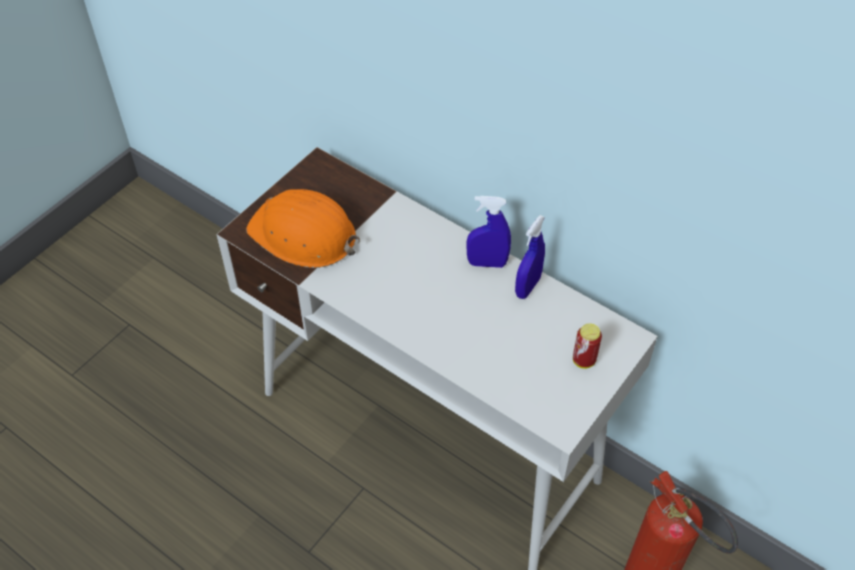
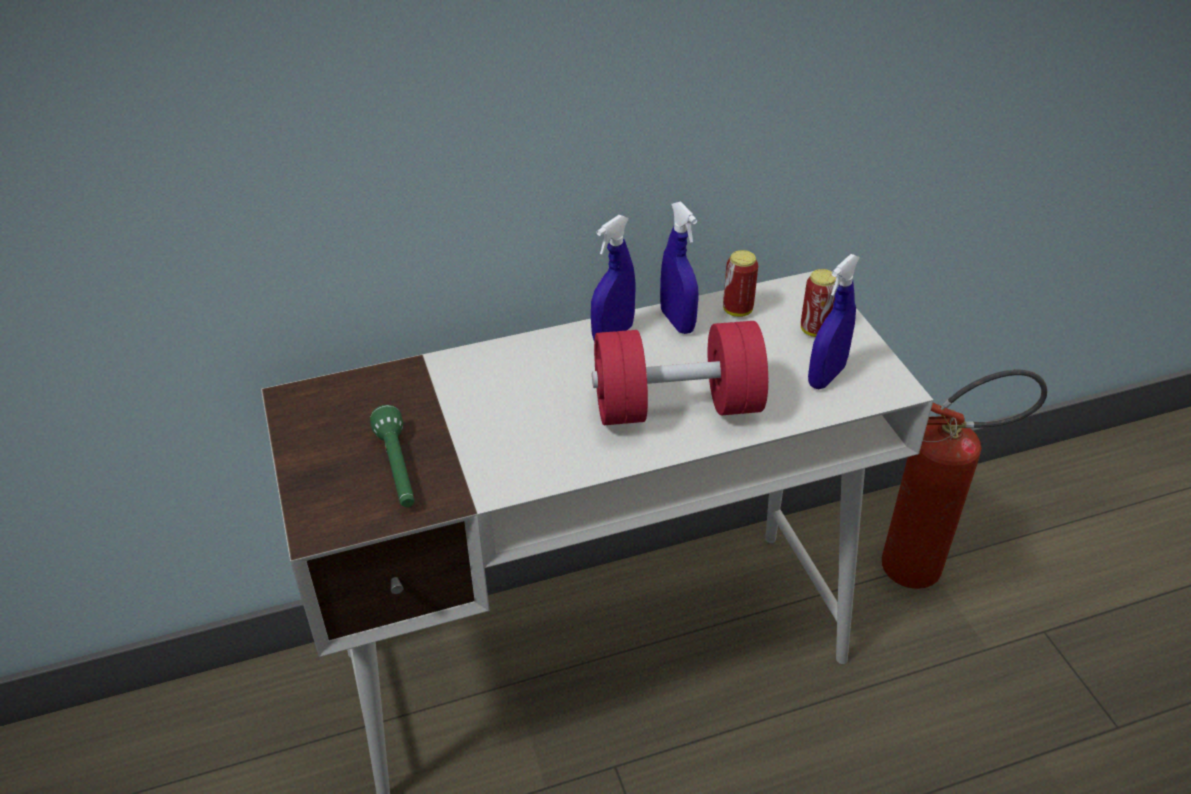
camera: 55 degrees left, 10 degrees down
(303, 235) = (398, 469): orange hard hat -> green flashlight
(449, 326) = (676, 406): none -> red dumbbell
(541, 387) = (826, 376): none -> blue spray bottle
(566, 311) = (737, 310): none -> can

